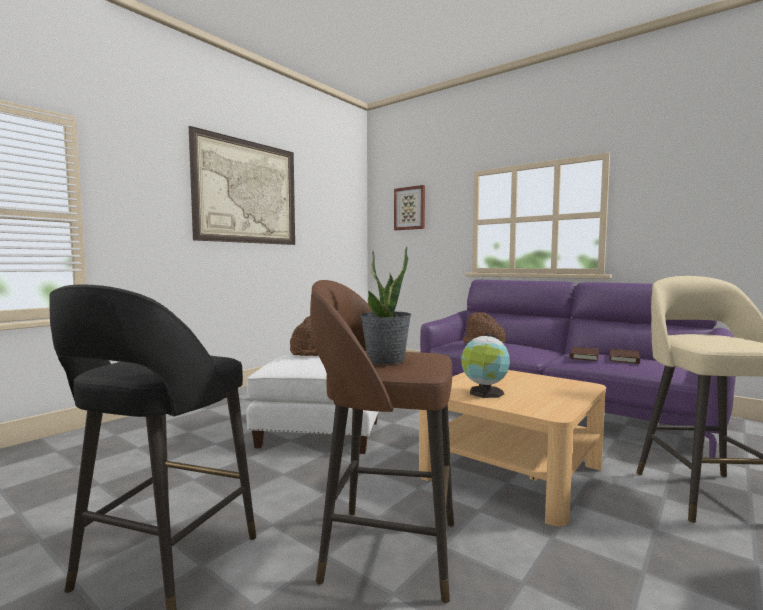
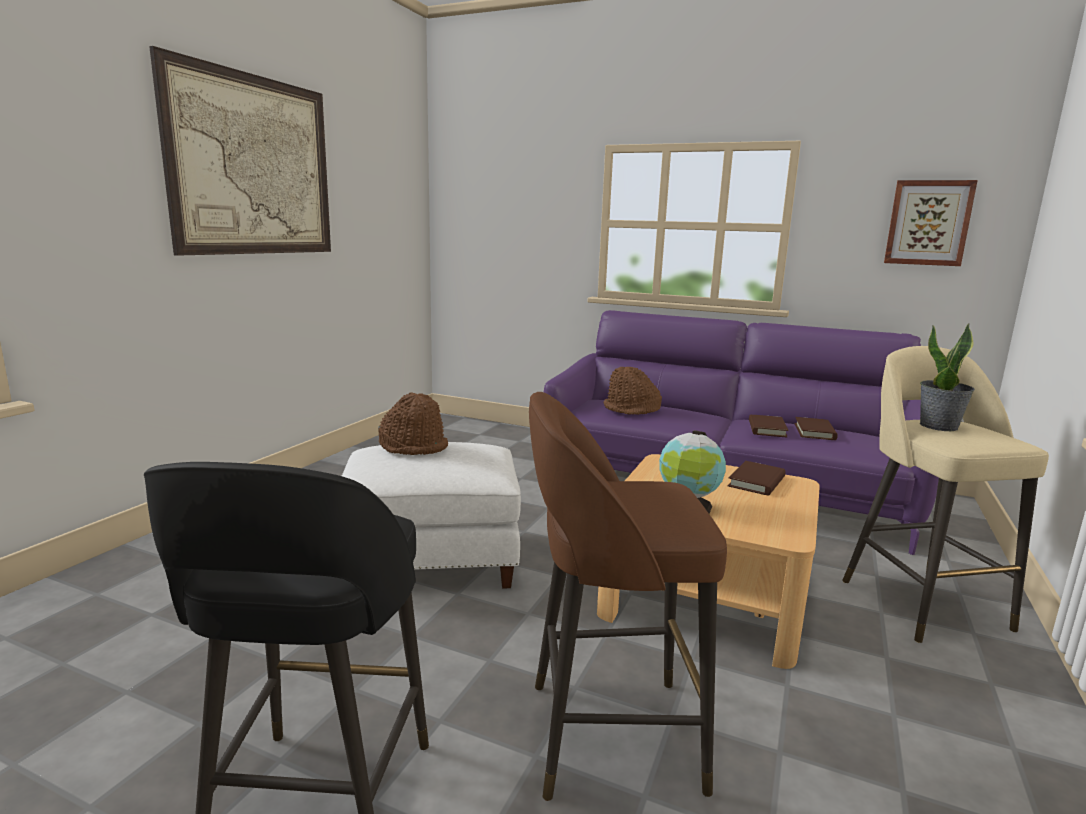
camera: 15 degrees left, 10 degrees up
(386, 360) = (632, 511): potted plant -> potted plant (939, 426)
(410, 208) = (502, 192): picture -> picture (928, 223)
(552, 383) = (756, 482): none -> brown book

